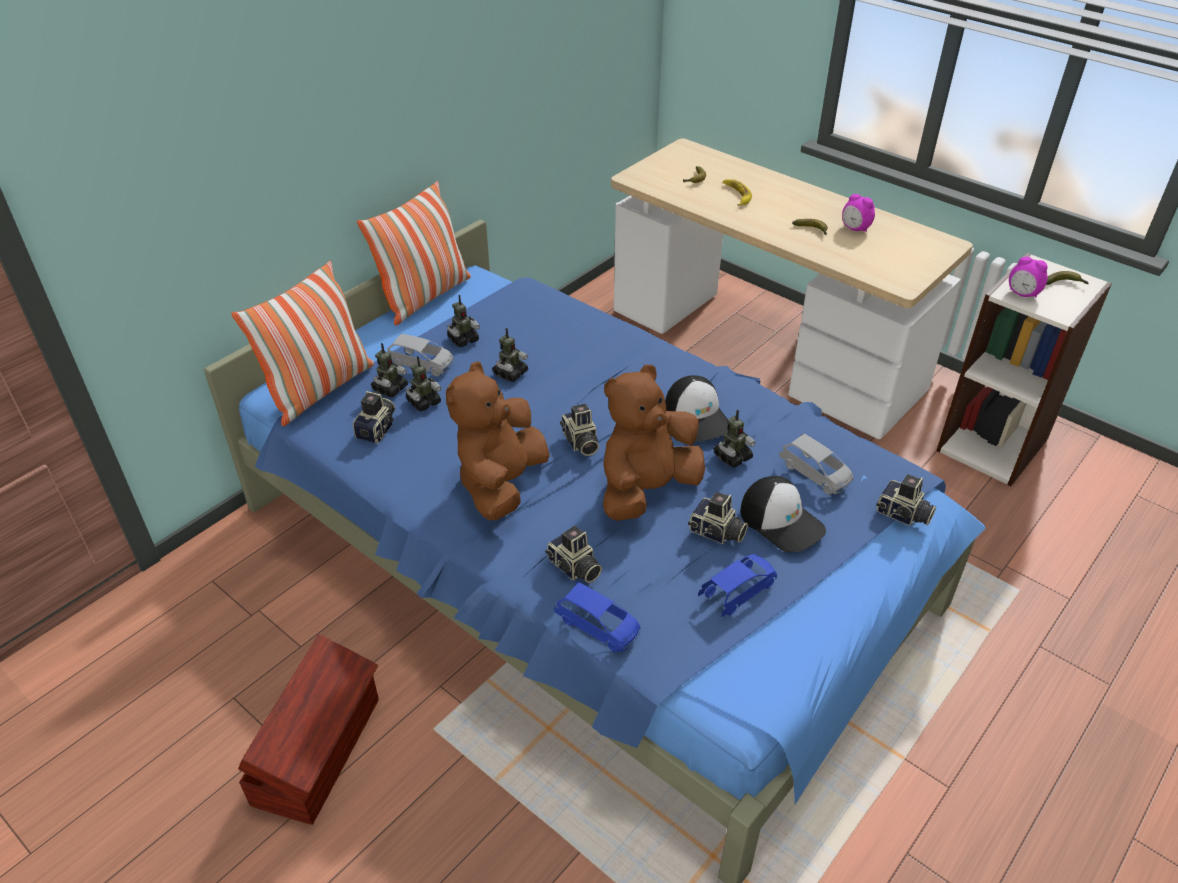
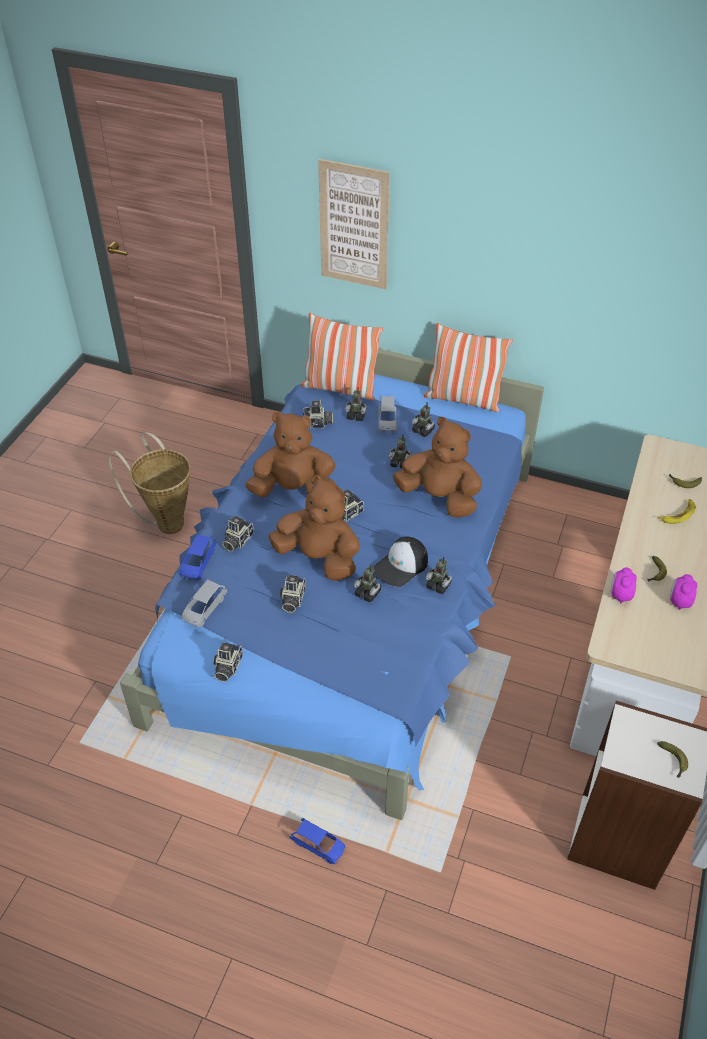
camera: 70 degrees right, 5 degrees up
(205, 148) = (354, 225): none -> picture
(320, 750) = (167, 521): brown storage box -> basket
(424, 402) = (351, 434): toy robot -> toy robot (438, 585)
(592, 358) = (439, 497): none -> brown plush toy
(738, 591) = (247, 621): blue toy car -> blue toy car (318, 845)
(782, 520) = (317, 631): cap -> none
(815, 473) = (372, 642): grey toy car -> grey toy car (204, 609)
(903, 515) = (355, 700): camera -> camera (227, 667)
(1022, 294) = (633, 728): alarm clock -> alarm clock (620, 595)

